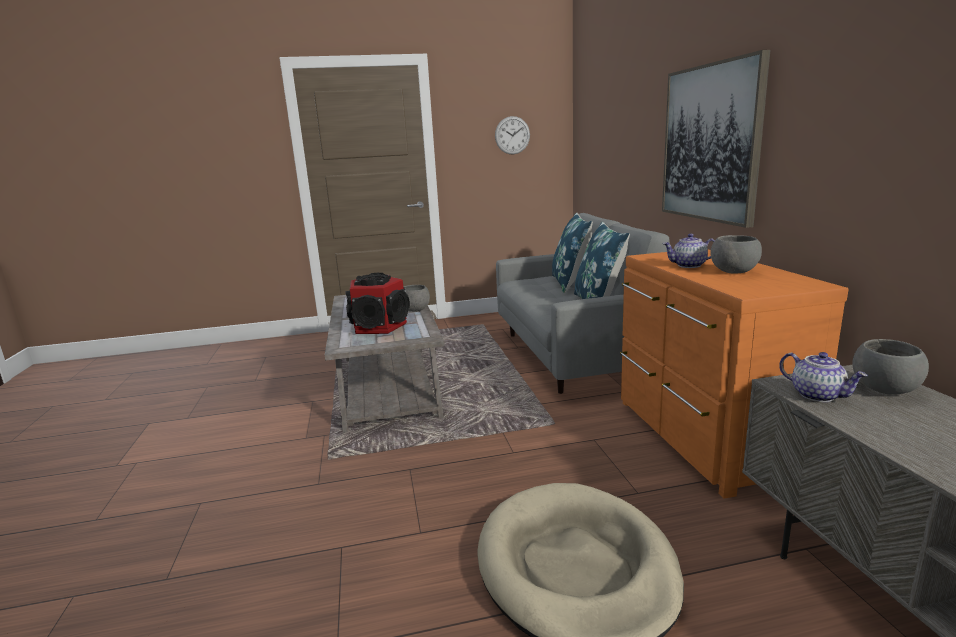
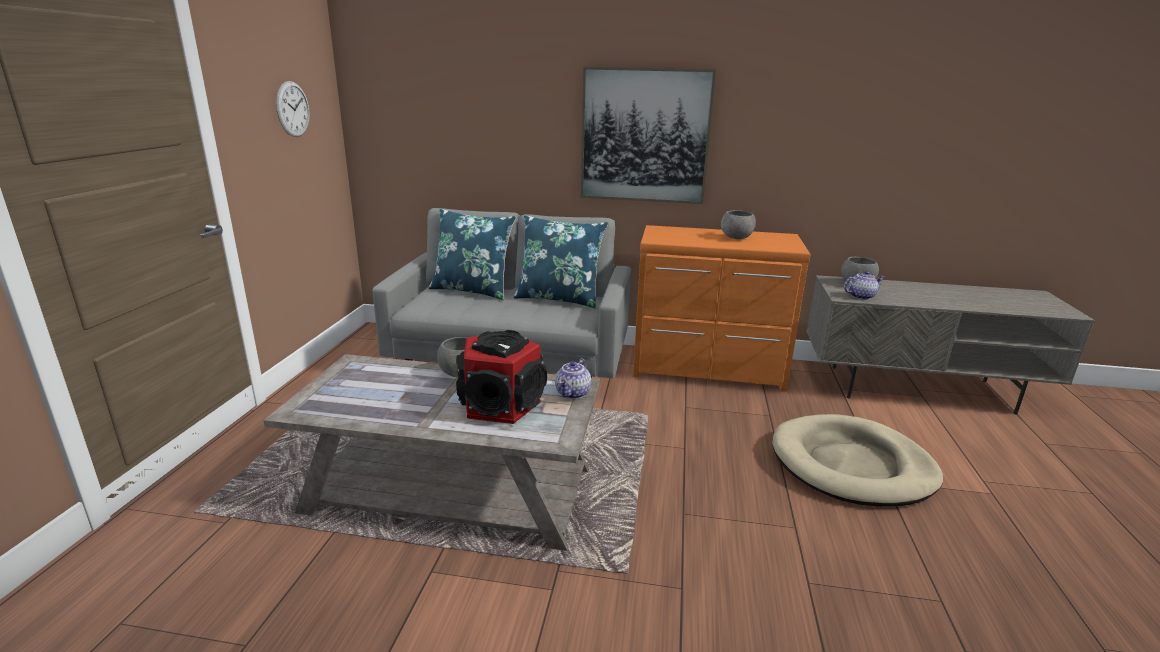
camera: 70 degrees left, 5 degrees up
(689, 266) = (704, 240): teapot -> teapot (573, 394)

